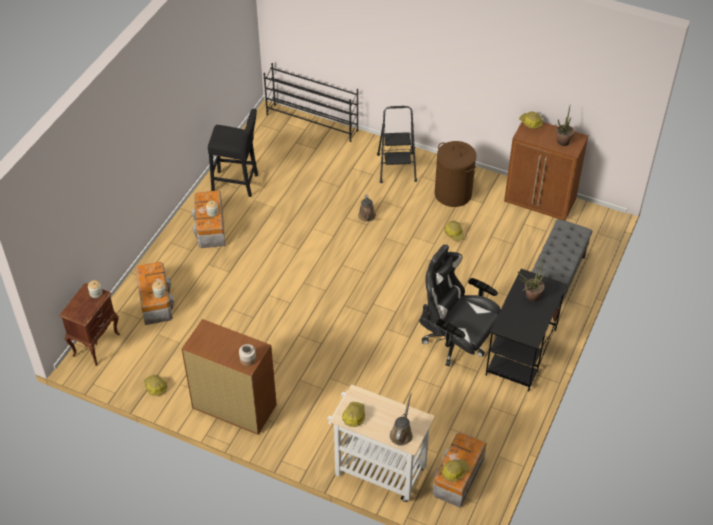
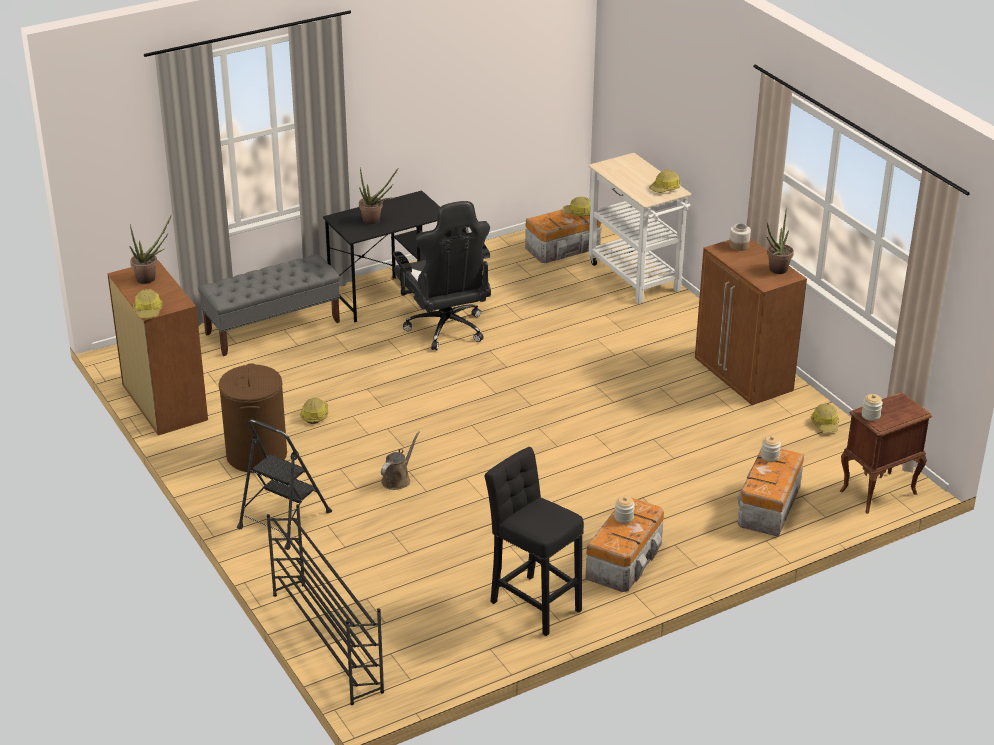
camera: 145 degrees left, 15 degrees down
(206, 345) = (776, 271): none -> potted plant
(401, 433) = (631, 165): brown watering can -> none

